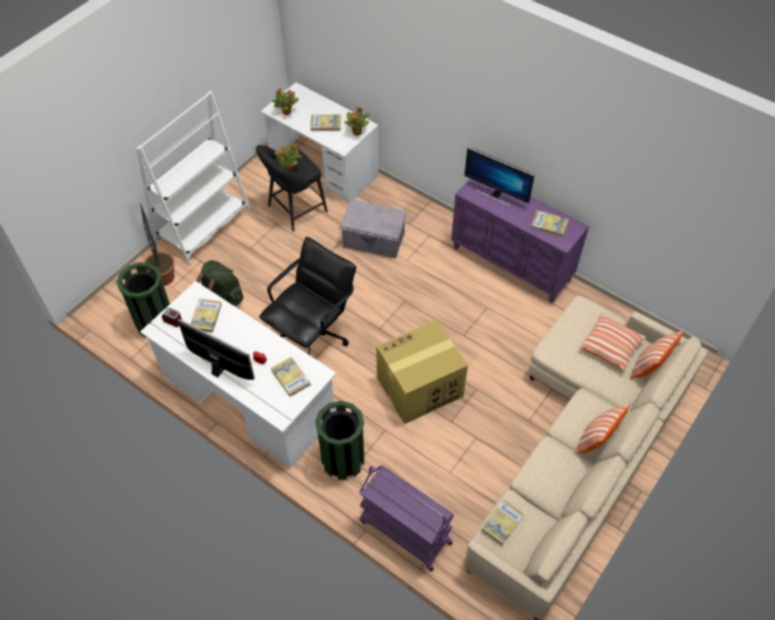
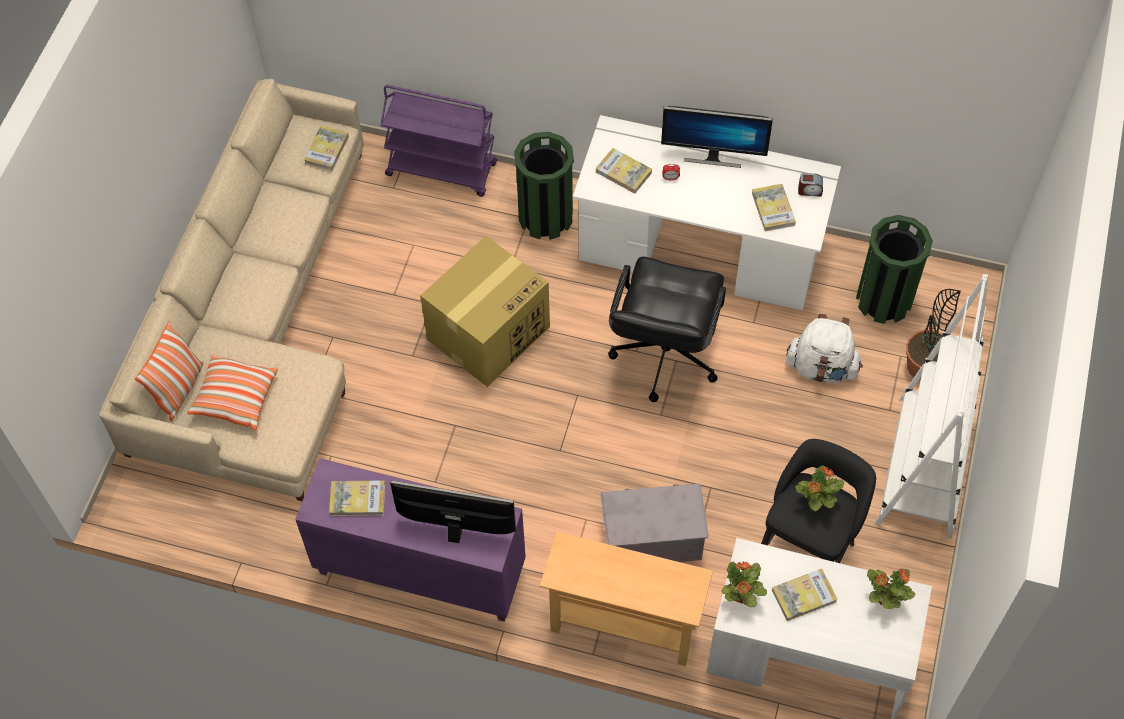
camera: 160 degrees right, 5 degrees up
(222, 296) = (821, 367): green backpack -> white backpack
(410, 206) = (623, 626): none -> beige console table
(595, 439) = (237, 272): pillow -> none

